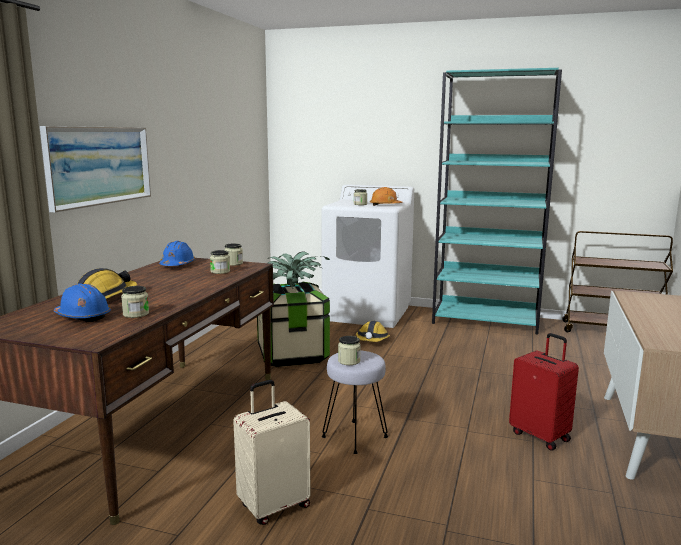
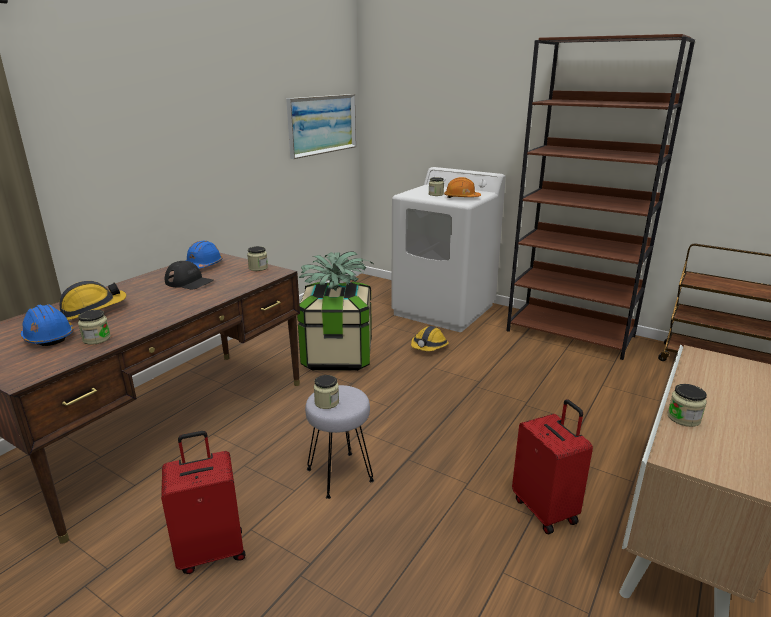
camera: 15 degrees right, 10 degrees up
(99, 165) = (118, 162): picture -> picture (322, 124)
(178, 275) = (189, 282): none -> black cap
(220, 271) = (234, 279): jar -> jar (683, 418)
(273, 506) = (211, 551): beige suitcase -> red suitcase
(486, 321) = (571, 333): turquoise bookcase -> brown bookcase

